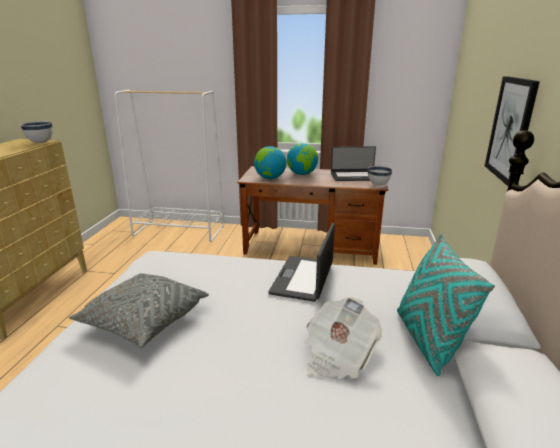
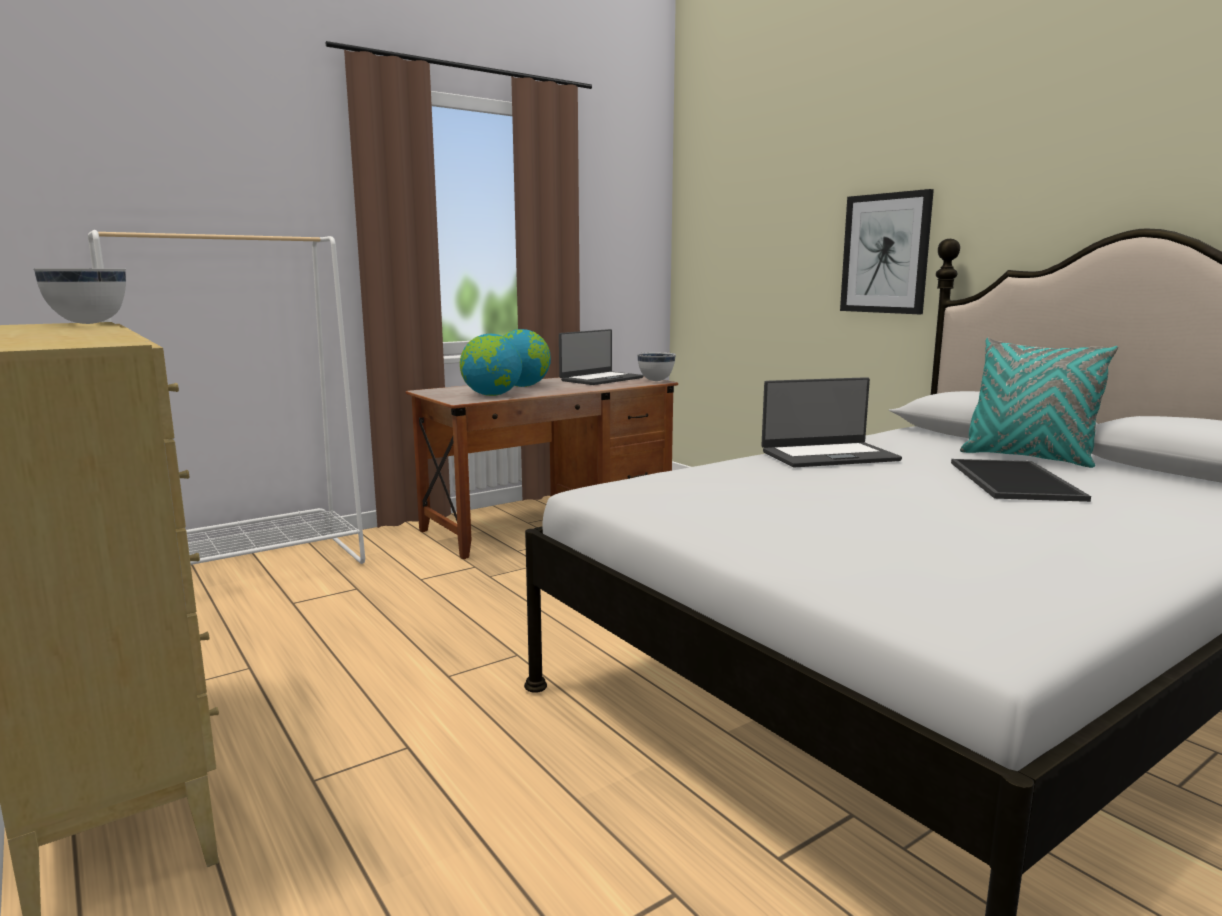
camera: 45 degrees left, 10 degrees down
(144, 321) = (806, 526): grey pillow -> none
(303, 278) = (828, 456): laptop -> laptop turned 75 degrees counterclockwise
(338, 354) = (1017, 481): newspaper -> tray

